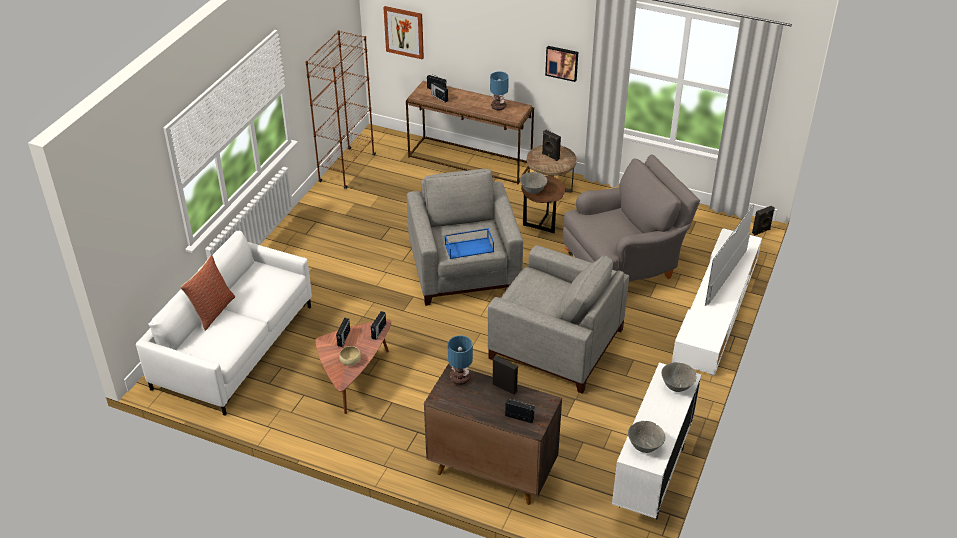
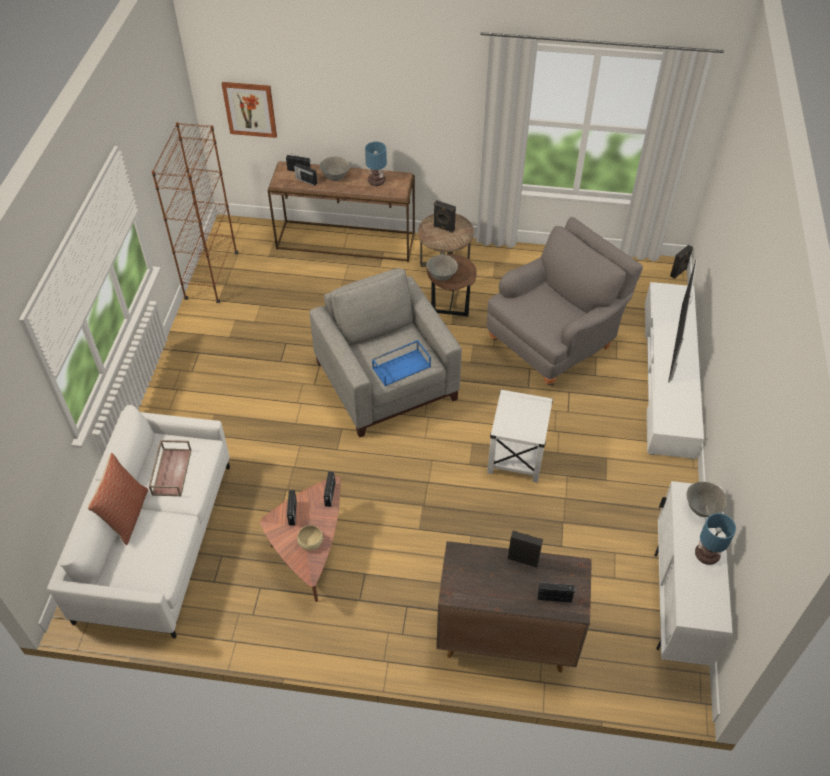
camera: 15 degrees left, 10 degrees up
(257, 288) = (171, 471): none -> brown tray
(461, 378) = (468, 558): table lamp -> table lamp (707, 555)
(554, 343) = (516, 456): grey armchair -> white side table
(562, 62) = (446, 122): picture -> none
(644, 446) = (698, 597): grey bowl -> grey bowl (335, 177)

